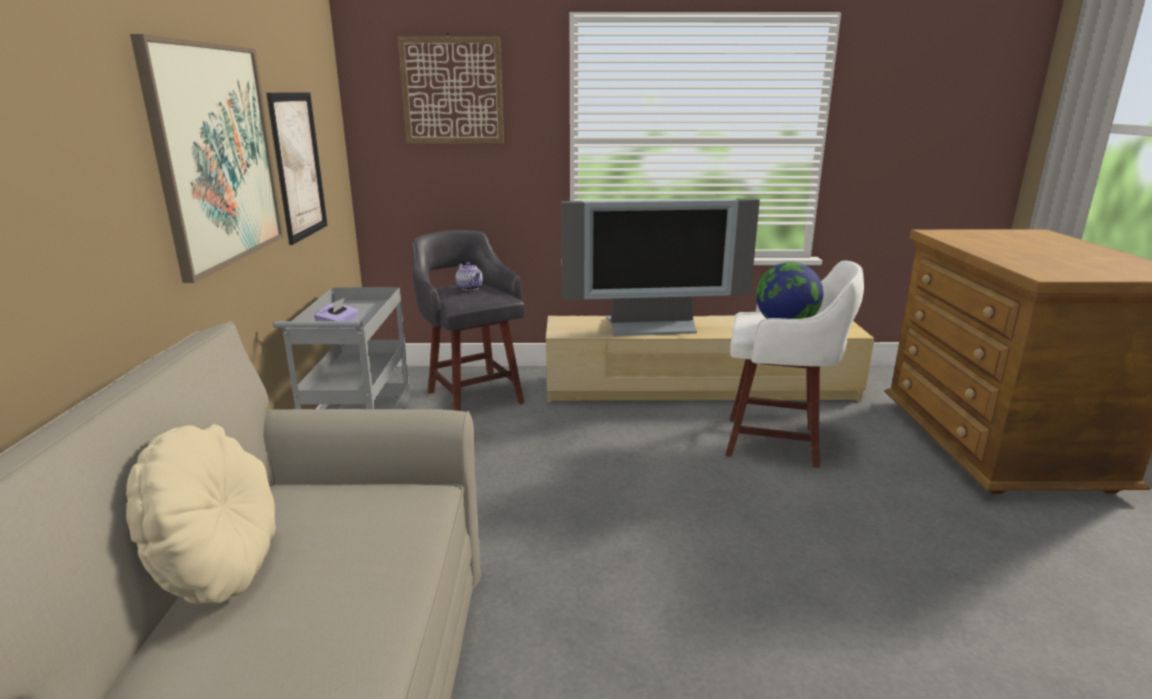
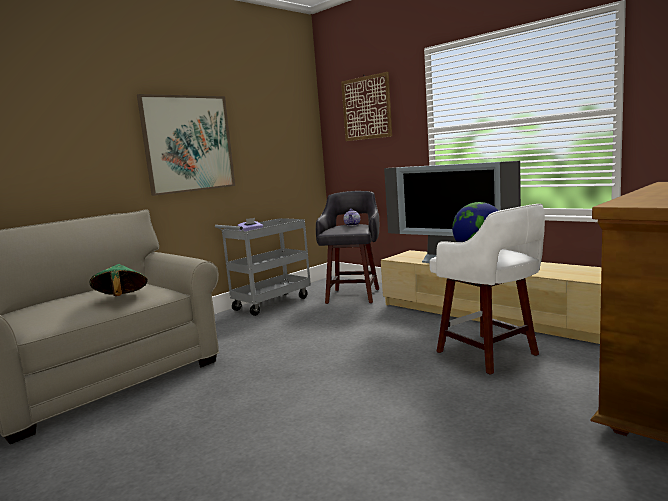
camera: 45 degrees right, 10 degrees down
(222, 575) = (72, 295): beige pillow -> none
(298, 166) = (263, 153): picture -> none
(391, 540) = (121, 298): none -> green hat

